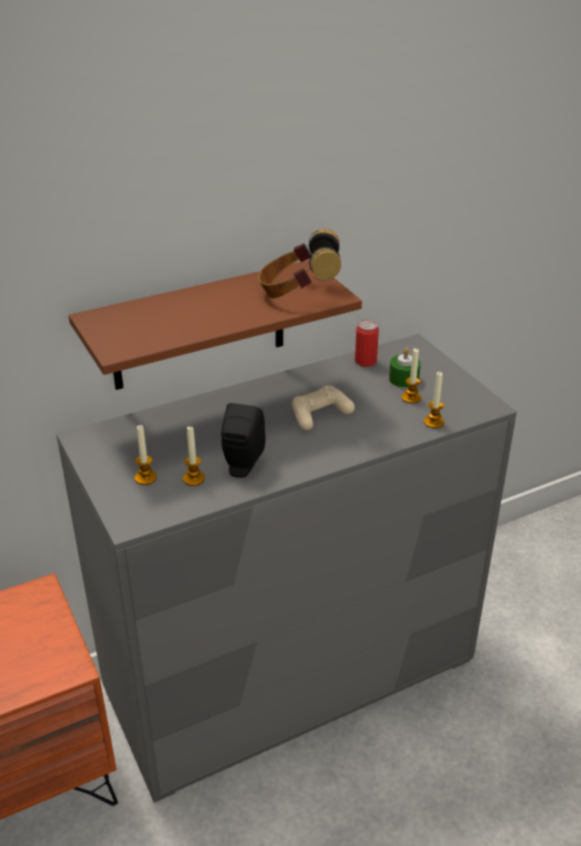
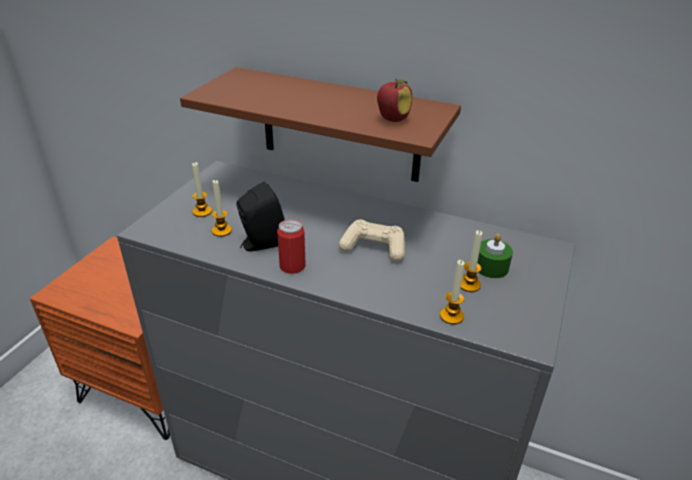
camera: 50 degrees right, 0 degrees up
(298, 293) = (393, 119): headphones -> apple
(365, 361) = (483, 235): can -> can (292, 266)

